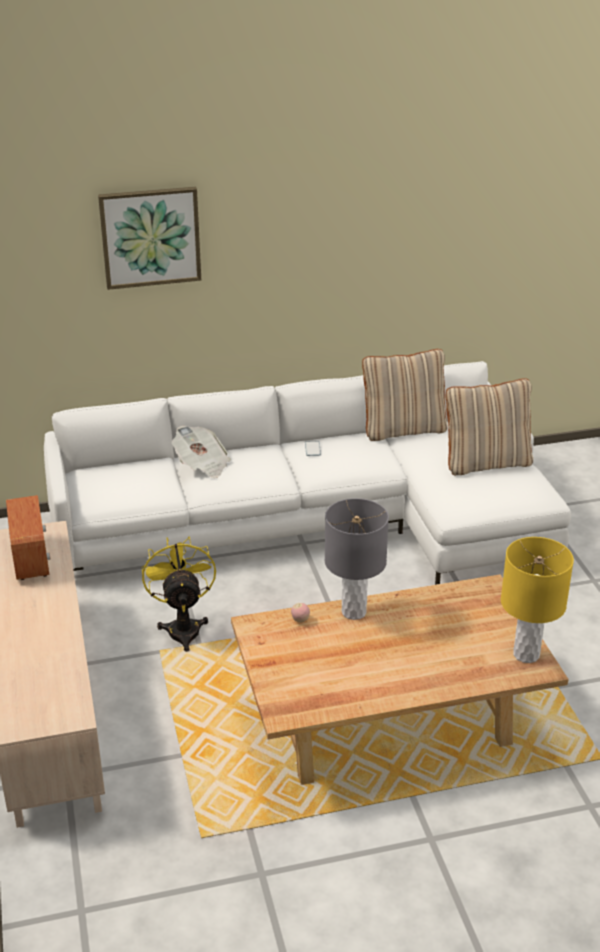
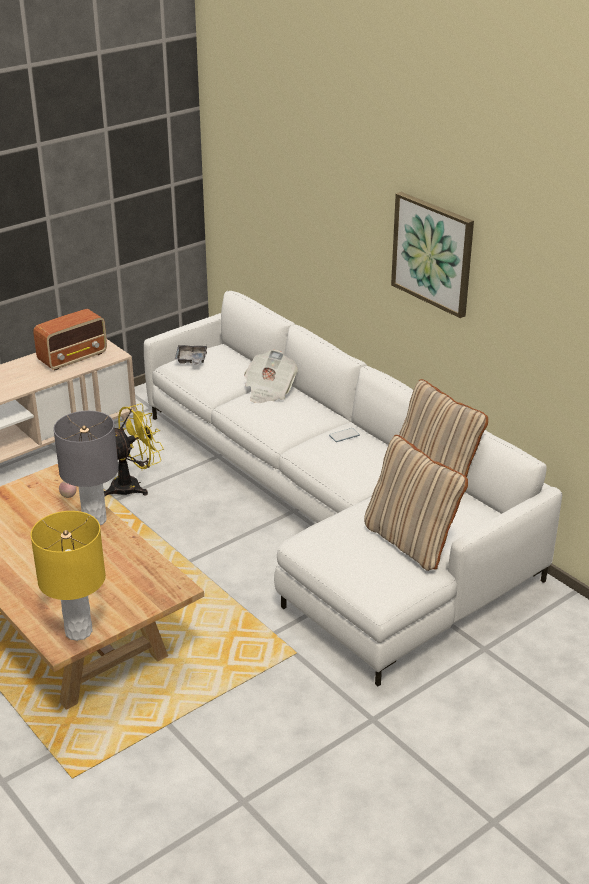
camera: 65 degrees right, 0 degrees up
(98, 492) = (191, 360): none -> grey tray
(150, 237) = (312, 171): picture -> picture (433, 253)

